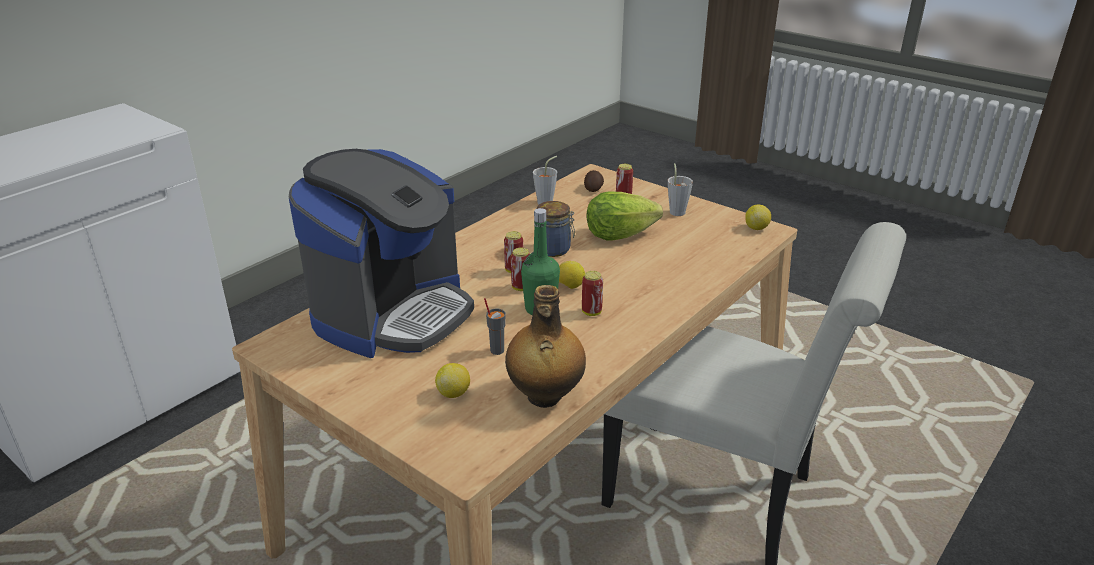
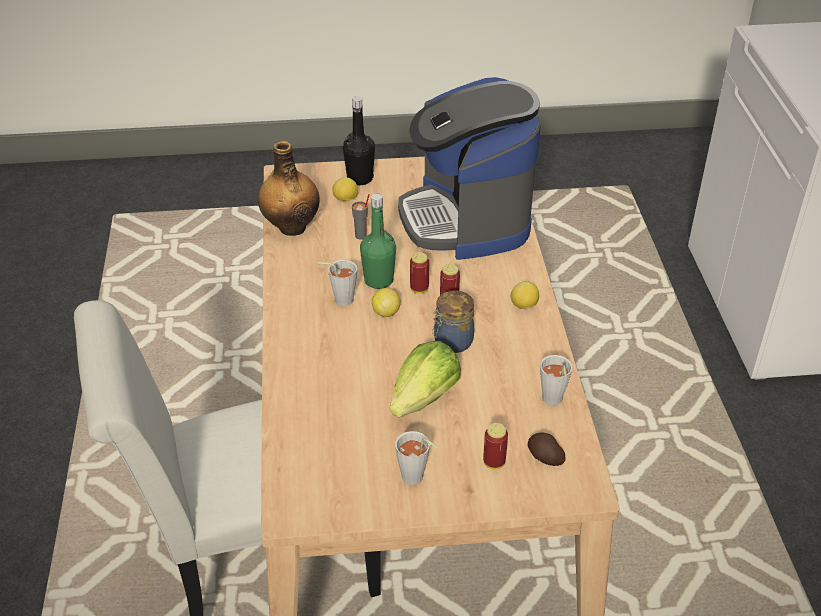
camera: 135 degrees right, 10 degrees up
(402, 408) = (360, 178): none -> black bottle
(591, 312) = (339, 300): can -> grey cup
(756, 228) = (306, 506): lemon -> lemon (524, 306)

